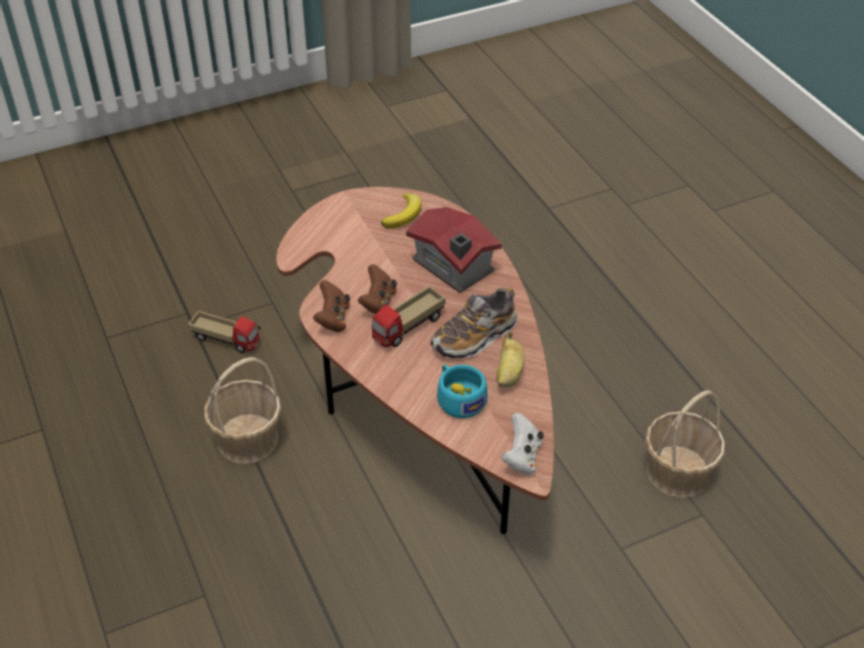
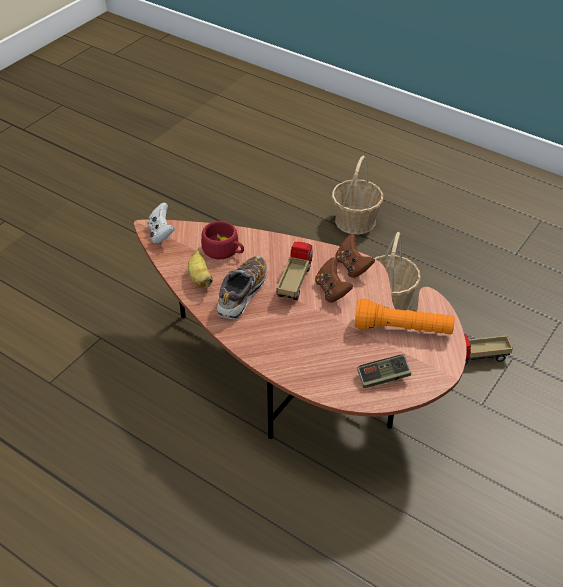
camera: 150 degrees right, 0 degrees up
(347, 242) = (402, 329): none -> orange flashlight
(404, 214) = (383, 377): banana -> game controller
(453, 268) = (300, 343): toy house -> none
(458, 398) = (224, 250): turquoise cup -> red cup
(677, 472) = (76, 405): basket -> basket (355, 221)

